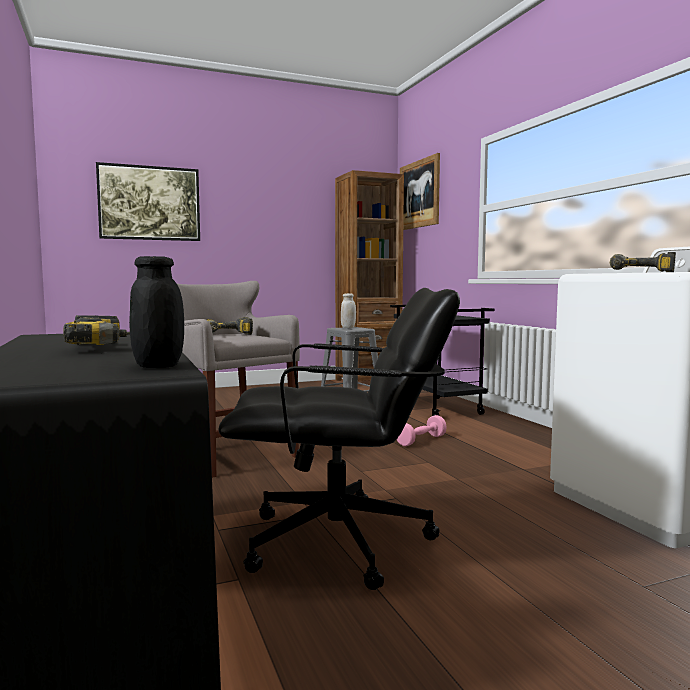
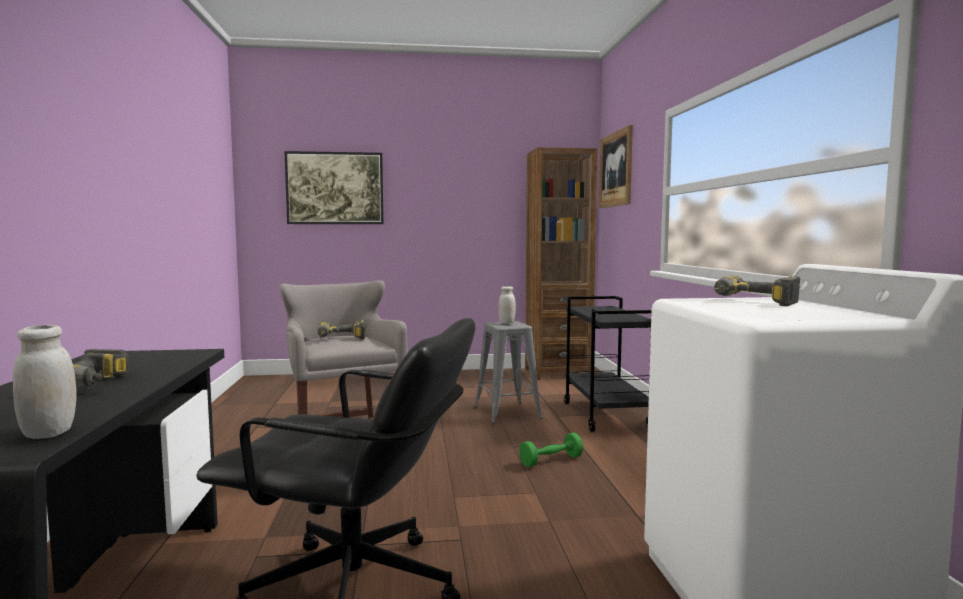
camera: 15 degrees right, 0 degrees up
(158, 366) = (49, 433): black jar -> white jar
(421, 440) = (551, 461): pink dumbbell -> green dumbbell

